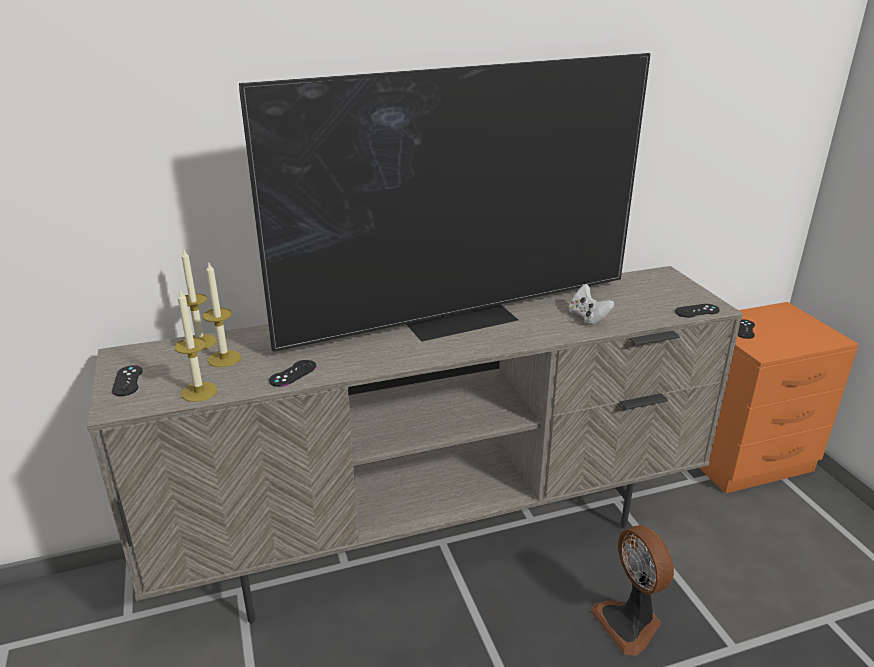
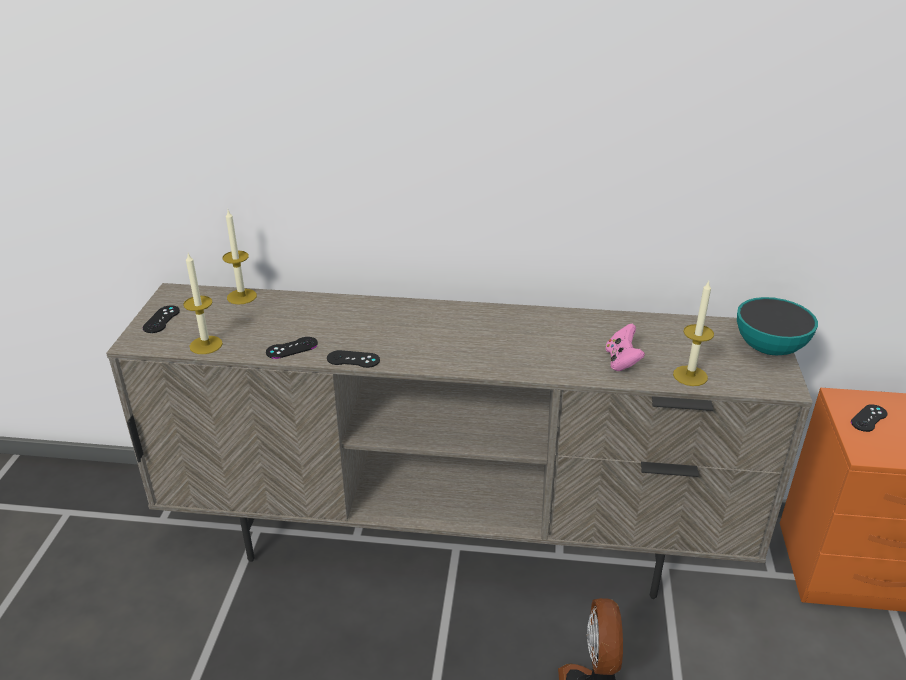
camera: 25 degrees right, 5 degrees up
(224, 358) = (248, 318): candle -> candle (690, 376)
(460, 317) = (489, 328): television -> none
(588, 317) = (622, 361): white game controller -> pink game controller
(681, 285) = (769, 348): none -> bowl
(697, 311) = (756, 385): black game controller -> black game controller (353, 359)

